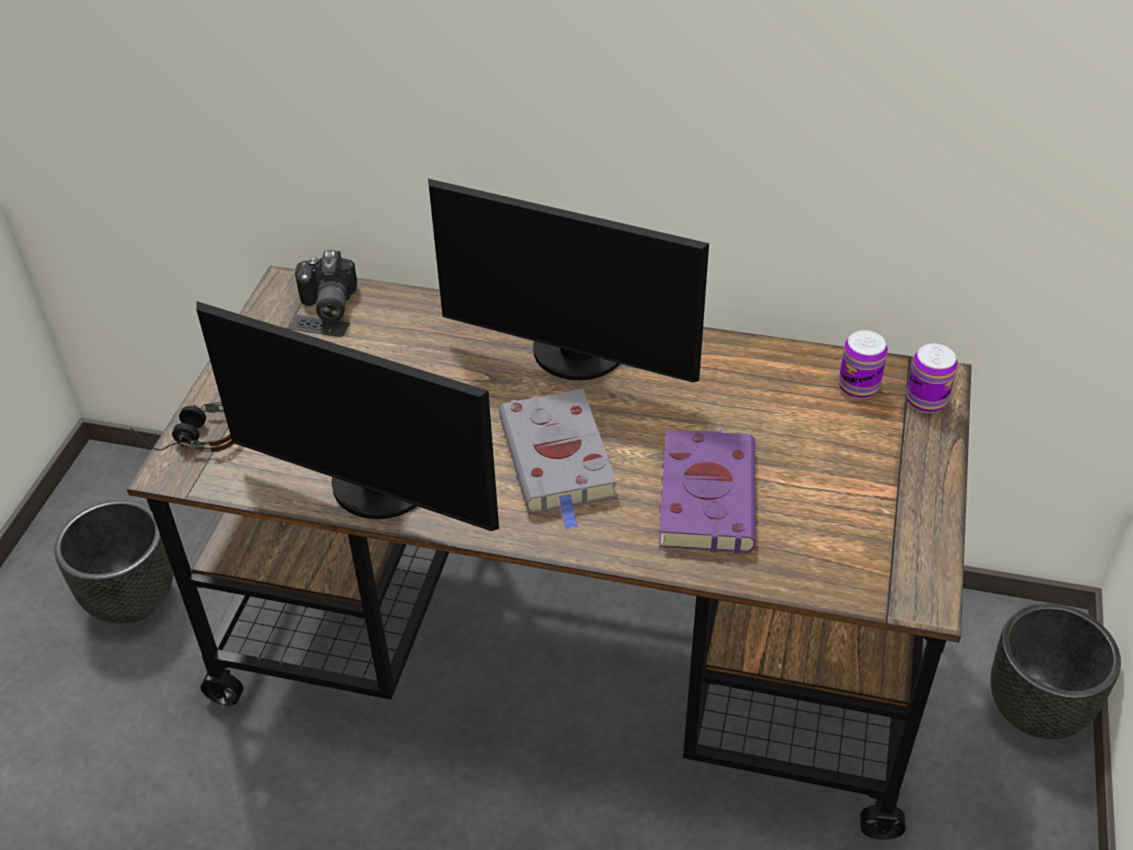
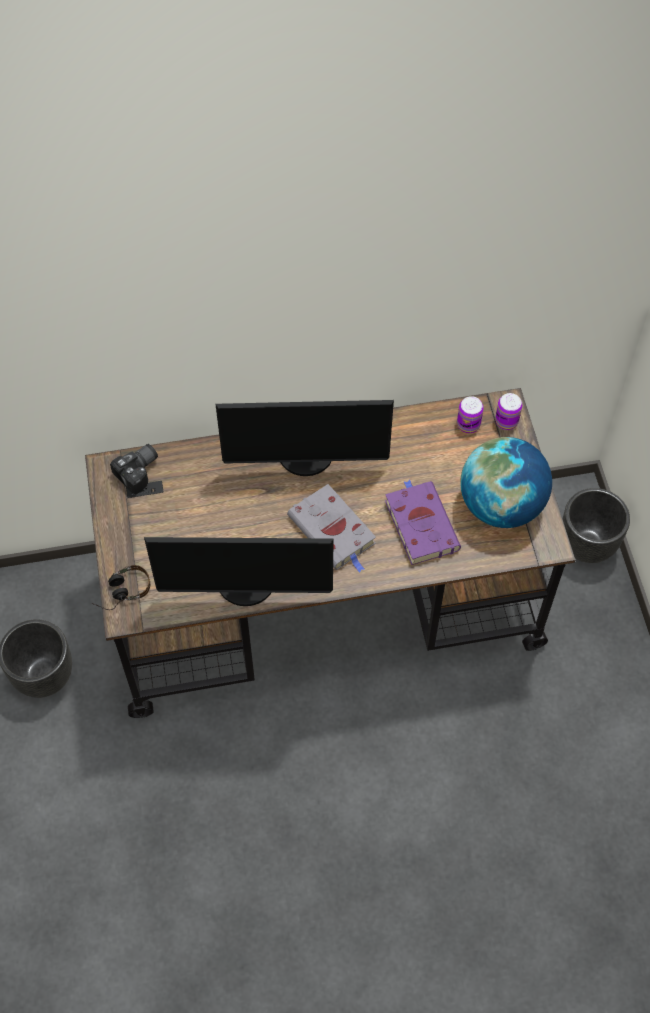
camera: 25 degrees left, 15 degrees up
(326, 304) = (139, 472): camera -> camera turned 105 degrees counterclockwise
(859, 512) = (501, 506): none -> globe

